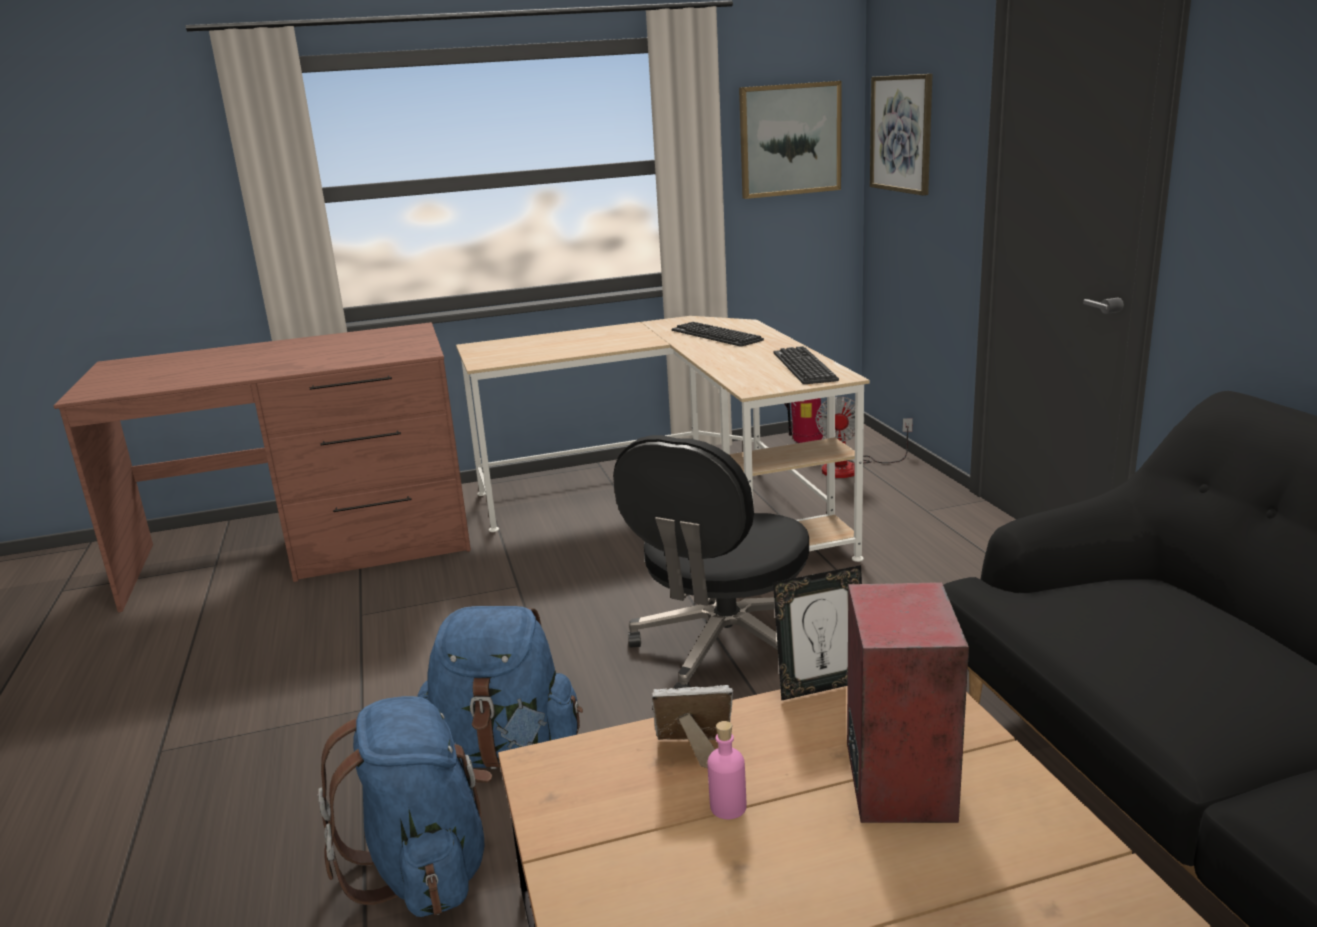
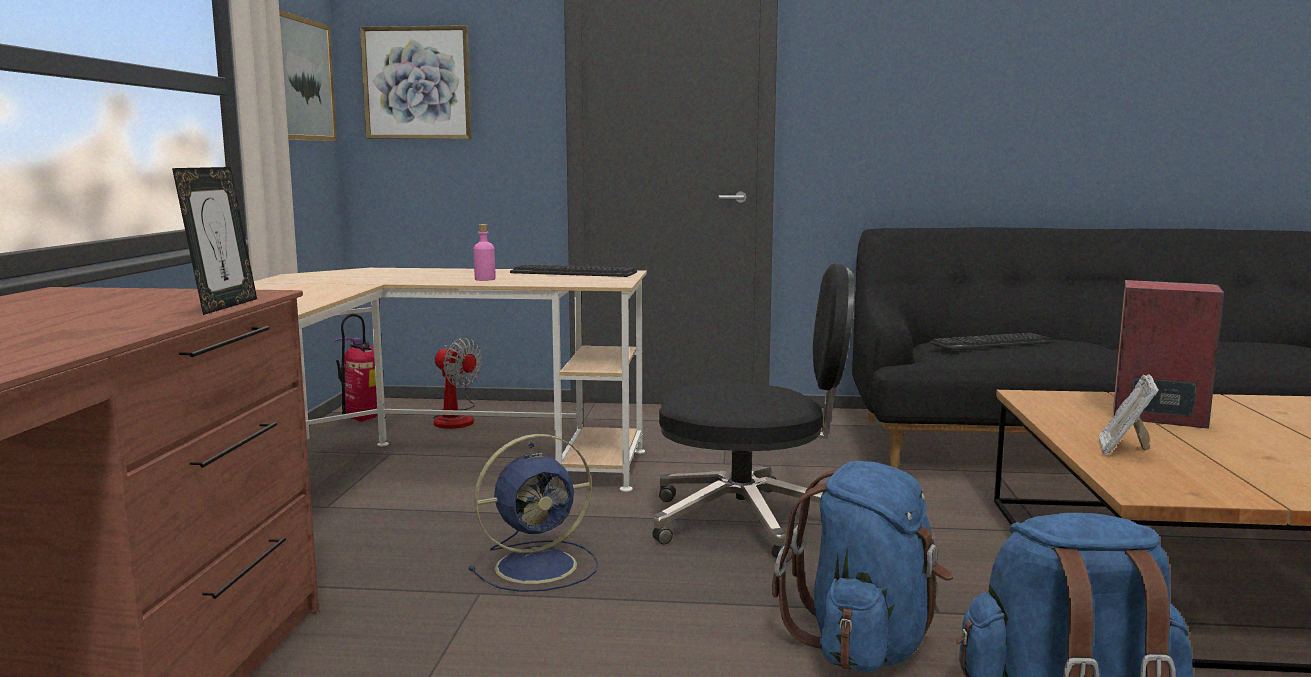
camera: 70 degrees left, 10 degrees down
(571, 591) = (540, 566): none -> blue fan
(716, 336) = (396, 276): keyboard -> keyboard (991, 343)
(724, 650) = (750, 521): black office chair -> black office chair turned 45 degrees counterclockwise
(728, 807) = (1197, 451): pink bottle -> pink bottle (485, 279)
(821, 686) = (1032, 413): picture frame -> picture frame (223, 306)

